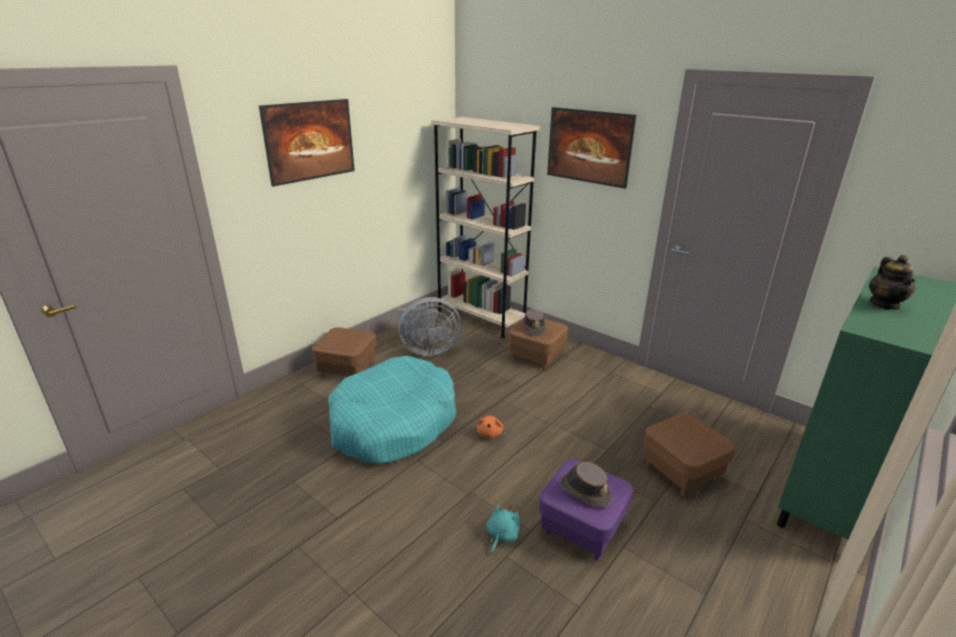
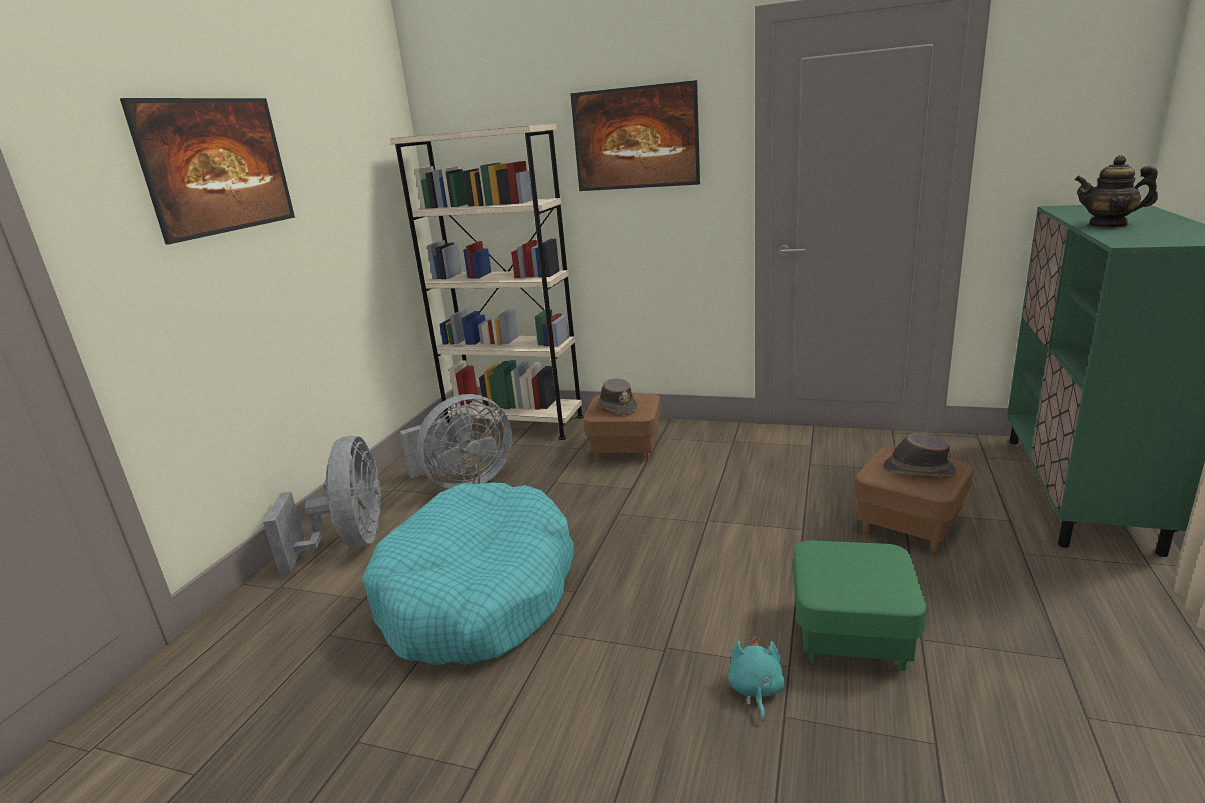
camera: 20 degrees left, 5 degrees down
(347, 369) = (351, 542): brown ottoman -> grey fan
(489, 433) = (634, 560): orange plush toy -> none
(582, 527) = (851, 636): purple ottoman -> green ottoman
(584, 491) = (855, 573): brown hat -> brown hat (917, 470)
(884, 304) = (1108, 225): teapot -> teapot turned 120 degrees clockwise

